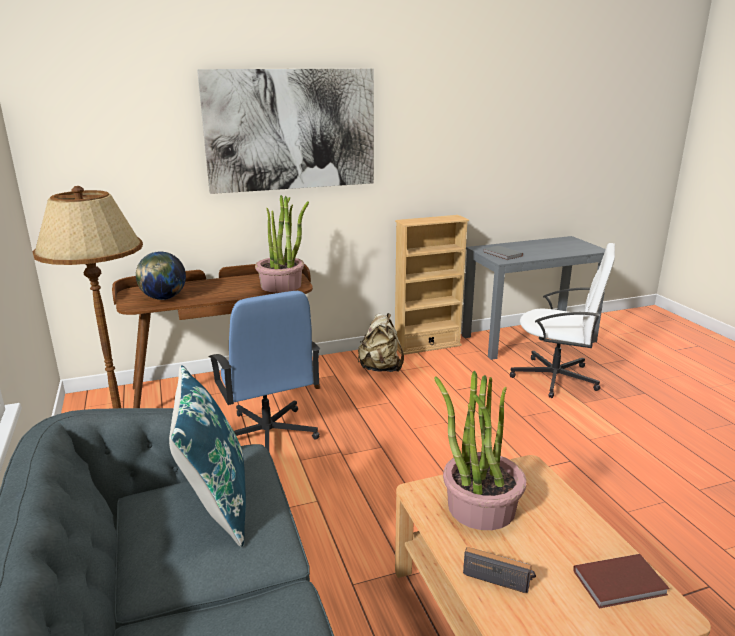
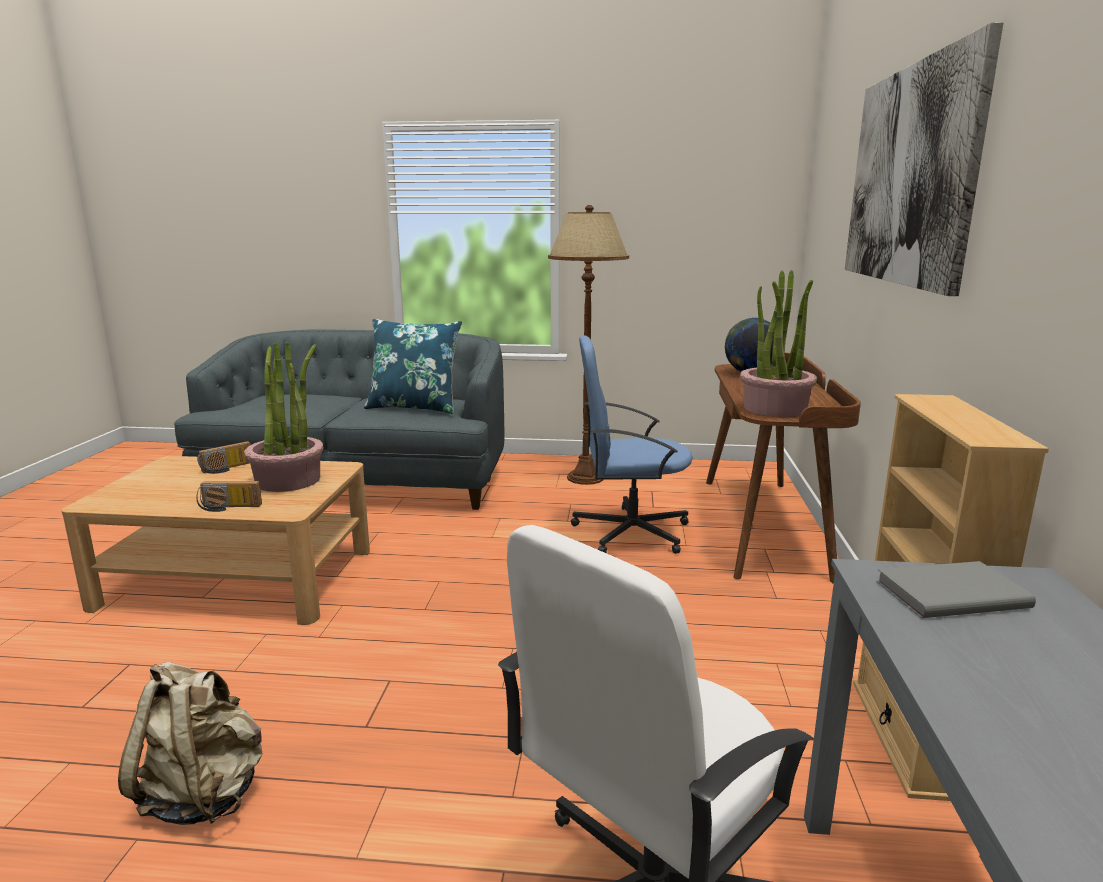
camera: 115 degrees right, 5 degrees down
(380, 368) = (791, 644): beige backpack -> beige backpack (204, 794)
(563, 504) = (228, 508): none -> radio
(621, 584) = (141, 498): brown book -> none

